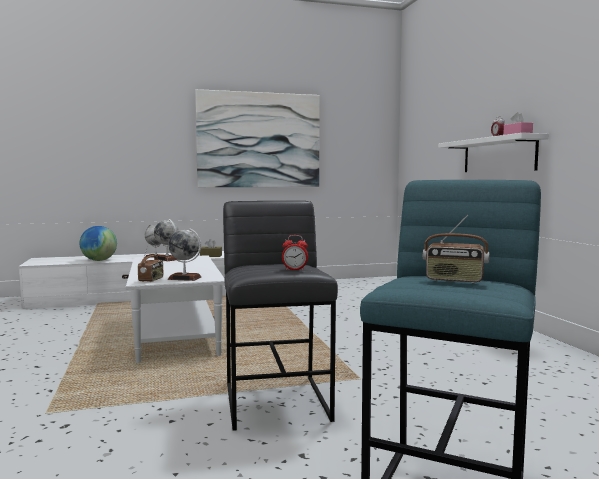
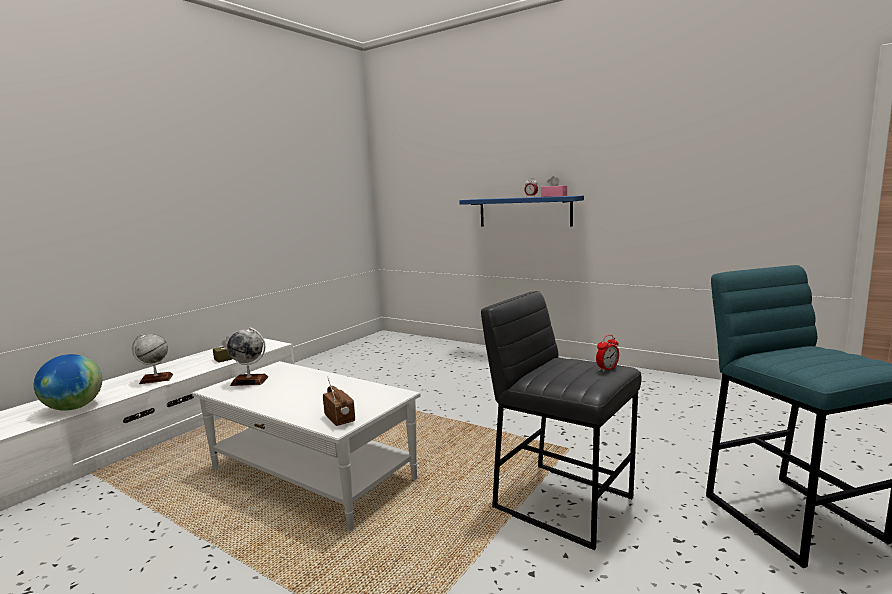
camera: 40 degrees left, 5 degrees up
(185, 278) = (368, 403): globe -> none
(259, 140) = (243, 199): picture -> none
(454, 280) = (819, 355): radio -> none
(498, 155) = (524, 212): white shelf -> blue shelf

